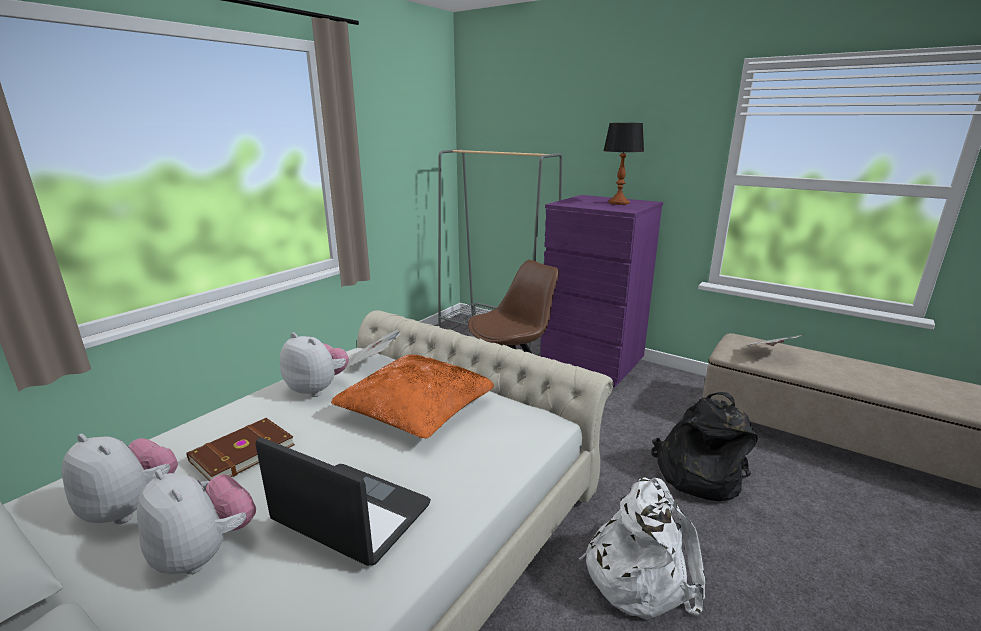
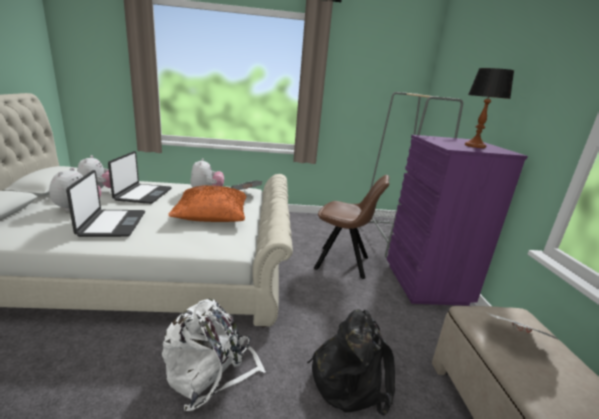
camera: 50 degrees right, 0 degrees up
(241, 452) = (143, 194): brown book -> laptop

